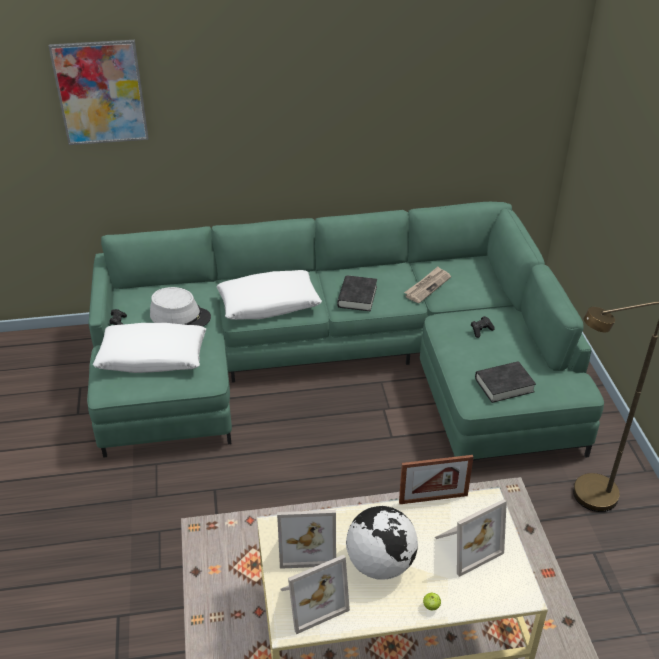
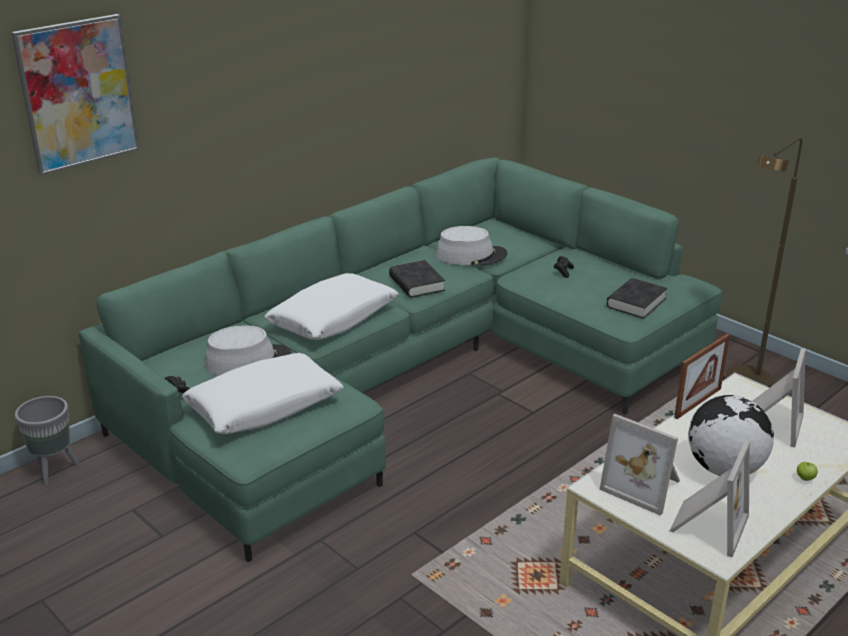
camera: 35 degrees left, 10 degrees down
(66, 339) = (54, 471): none -> grey planter
(307, 545) = (644, 486): picture frame -> picture frame turned 75 degrees clockwise
(427, 286) = (471, 255): newspaper -> grey hat

